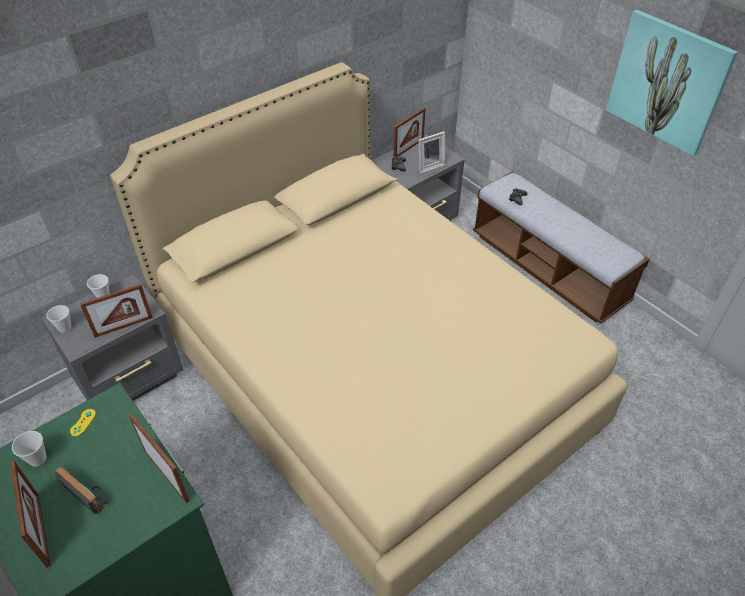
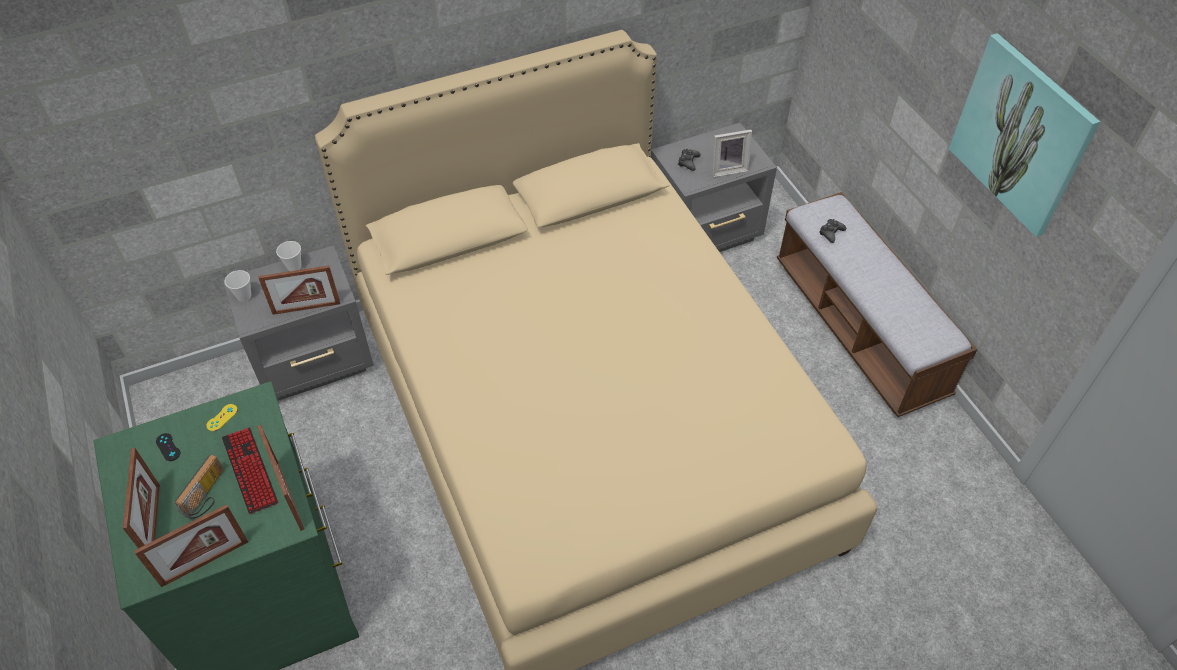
camera: 15 degrees right, 5 degrees up
(37, 459) = (168, 447): cup -> black game controller
(88, 493) = (207, 495): radio -> radio turned 60 degrees clockwise
(123, 462) = (250, 470): none -> keyboard
(408, 148) = (709, 139): picture frame -> picture frame (205, 562)

